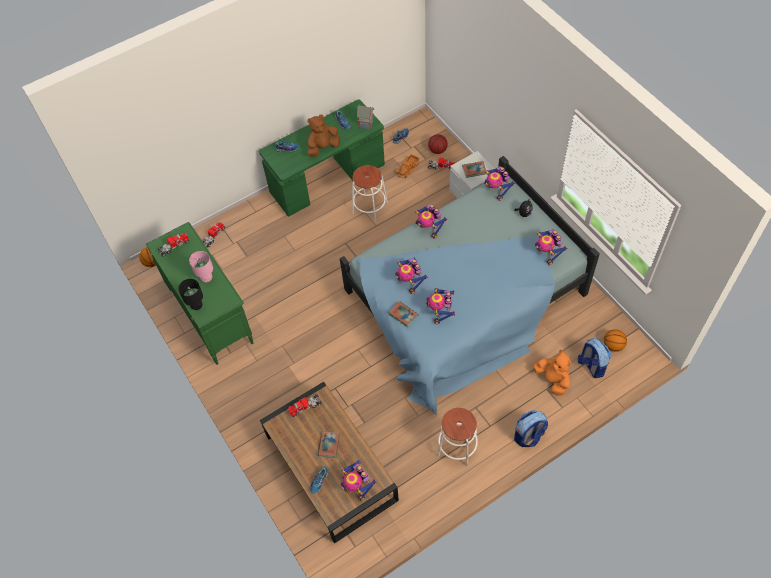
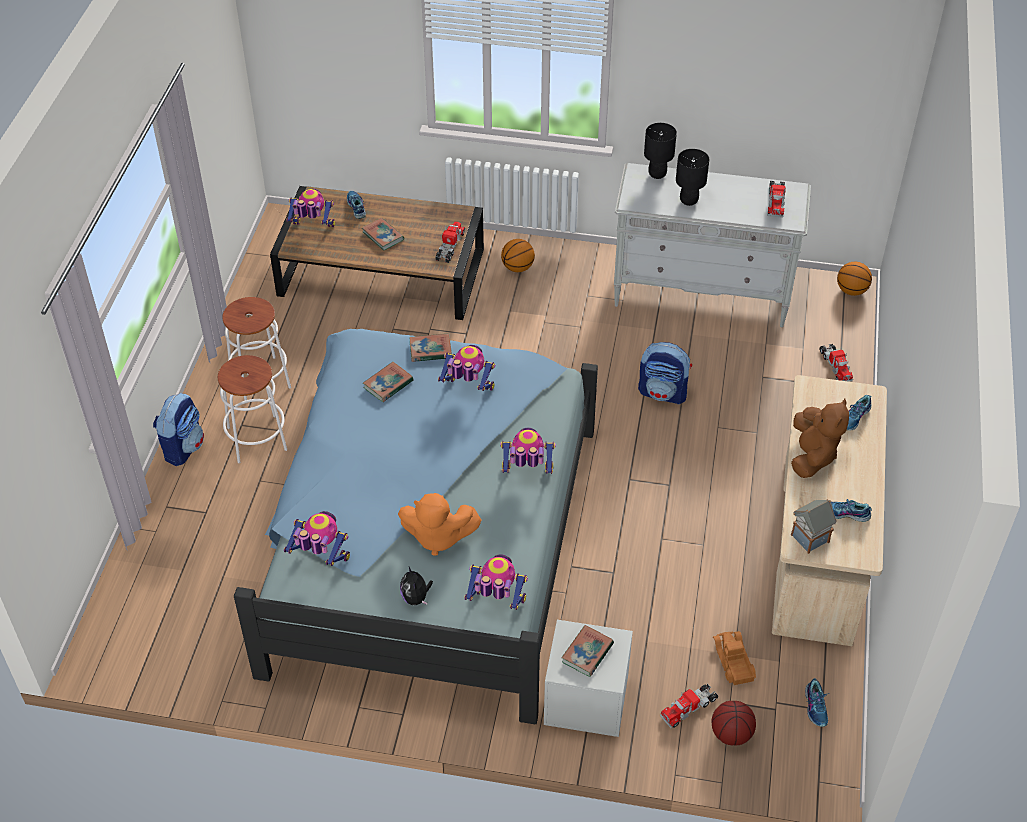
camera: 130 degrees right, 10 degrees down
(206, 279) = (688, 201): pink table lamp -> black table lamp
(211, 315) = (702, 295): green dresser -> white dresser
(327, 179) = (817, 548): green desk -> beige desk
(370, 208) = (703, 555): white stool -> white stool (257, 439)
(440, 312) = (388, 384): toy robot -> book
(552, 379) = (207, 528): orange plush toy -> orange plush toy (437, 537)
(591, 365) = (166, 583): backpack -> backpack (663, 393)
(613, 345) = (155, 633): basketball -> basketball (518, 268)

